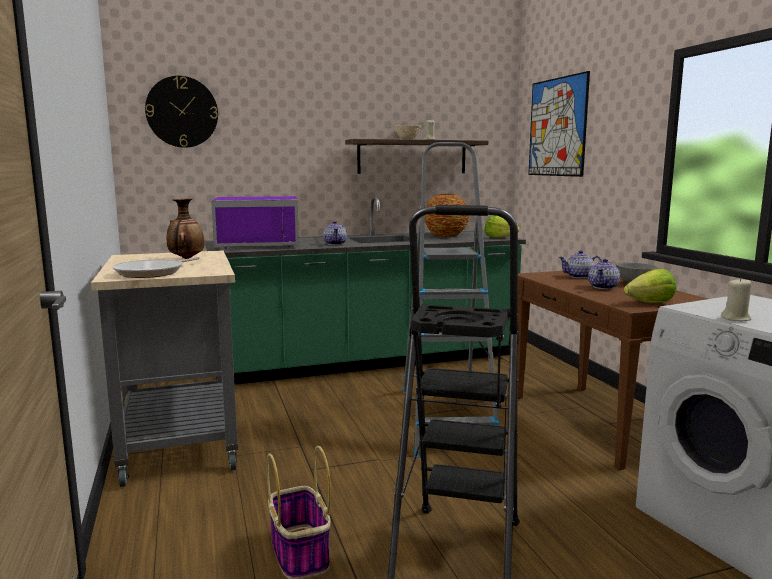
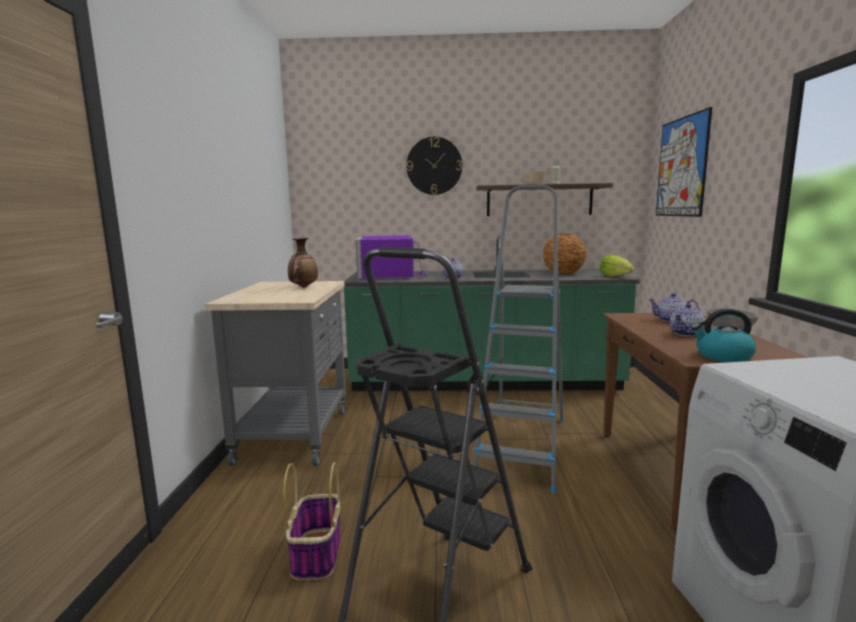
camera: 20 degrees right, 0 degrees up
(153, 272) = (258, 298): frying pan -> none
(182, 112) = (341, 168): wall clock -> wall clock (434, 166)
(258, 244) = (391, 275): purple microwave -> purple microwave turned 75 degrees clockwise
(650, 303) = (722, 356): lettuce -> kettle
(736, 319) = (784, 389): beige candle -> none

